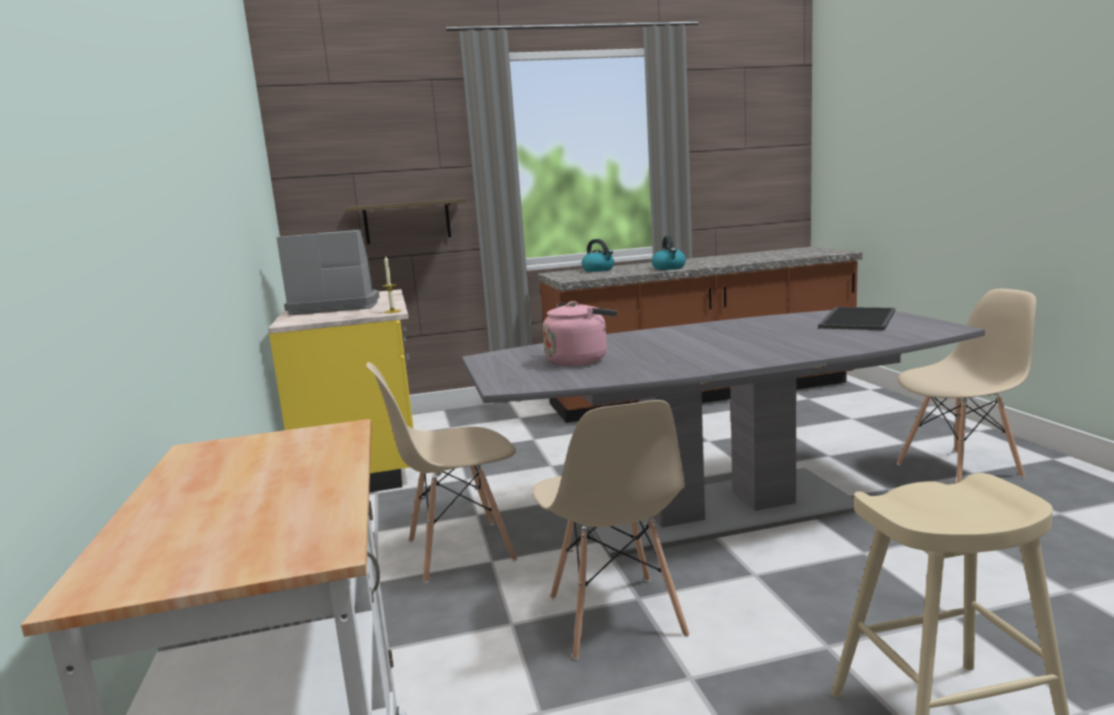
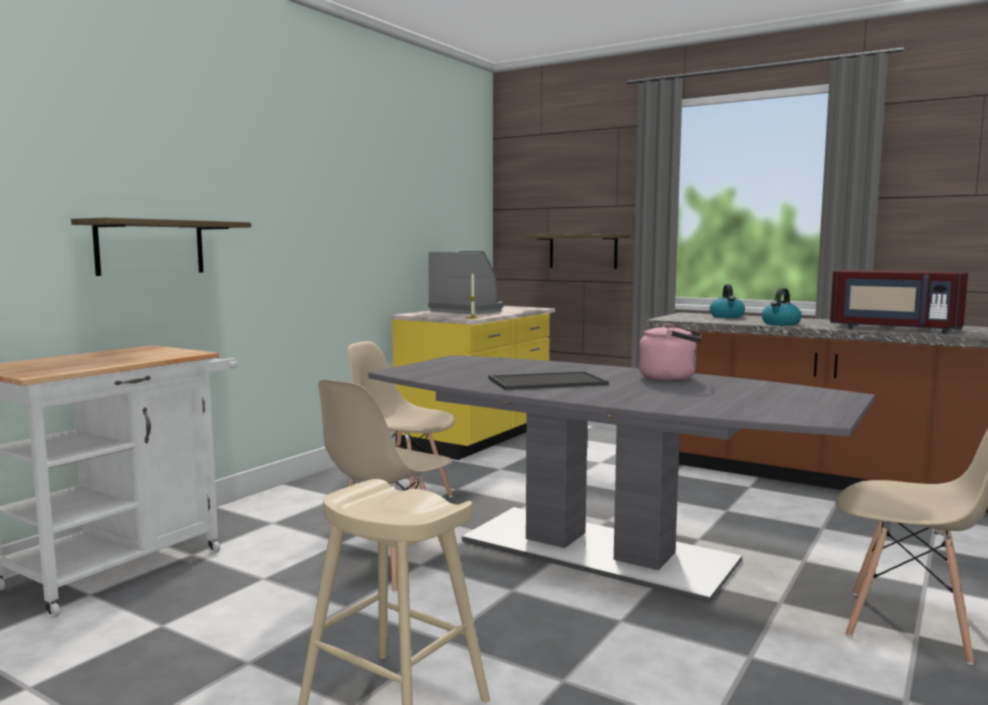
camera: 45 degrees right, 5 degrees down
(120, 263) = (150, 247): none -> shelf
(579, 360) = (484, 370): pink kettle -> pink kettle (671, 378)
(750, 259) = (894, 329): none -> red microwave
(856, 319) = (789, 396): tray -> tray (547, 381)

